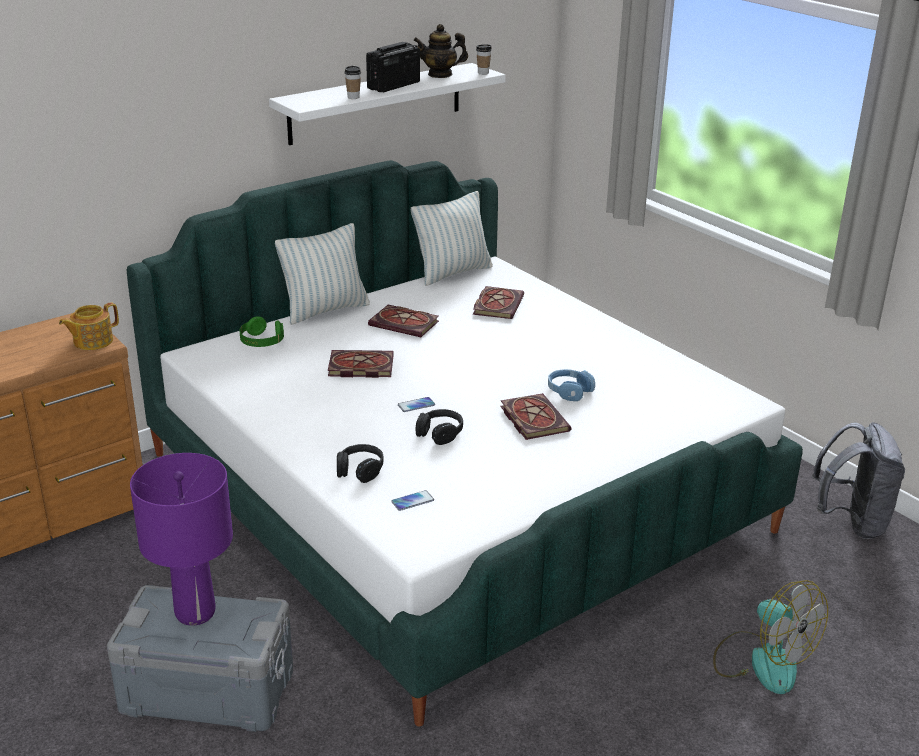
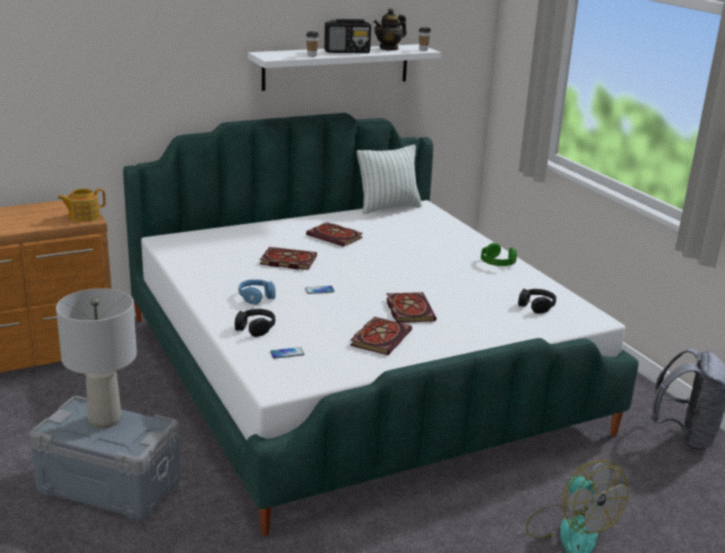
camera: 10 degrees right, 5 degrees down
(195, 612) = (104, 419): purple table lamp -> grey table lamp
(261, 342) = (220, 237): green headphones -> green headphones (497, 263)
(325, 310) = (278, 222): pillow -> none
(393, 86) = (347, 52): radio -> radio turned 150 degrees counterclockwise
(440, 74) = (389, 48): teapot -> teapot turned 45 degrees counterclockwise
(440, 433) = (330, 311): black headphones -> black headphones (536, 306)
(497, 304) = (414, 231): book -> book (380, 337)
(569, 391) = (447, 294): blue headphones -> blue headphones (256, 297)

